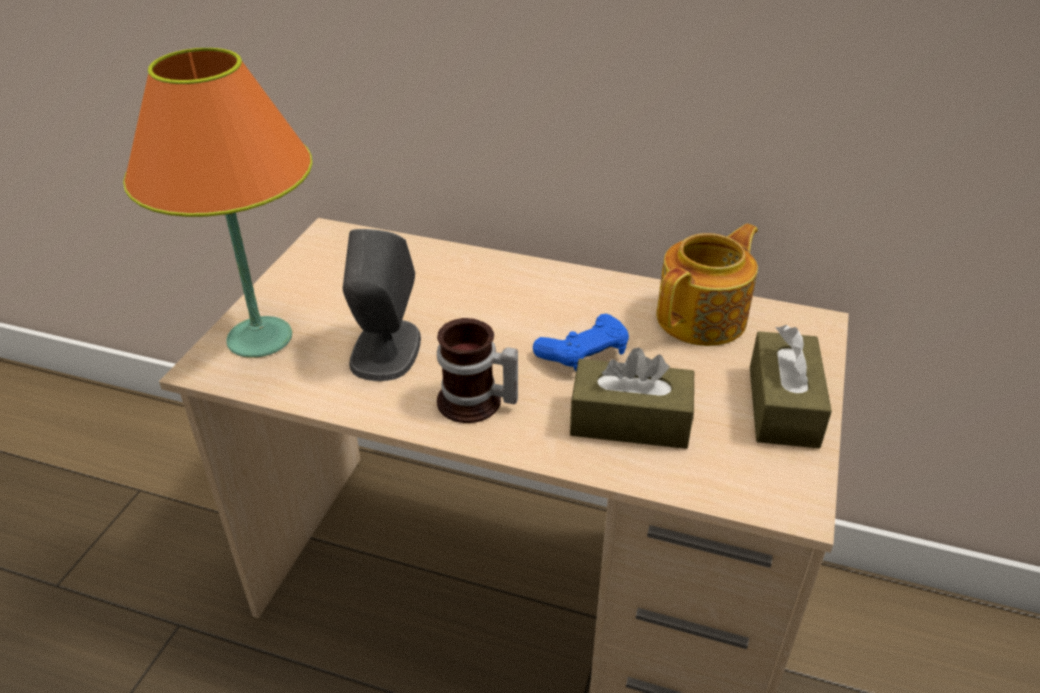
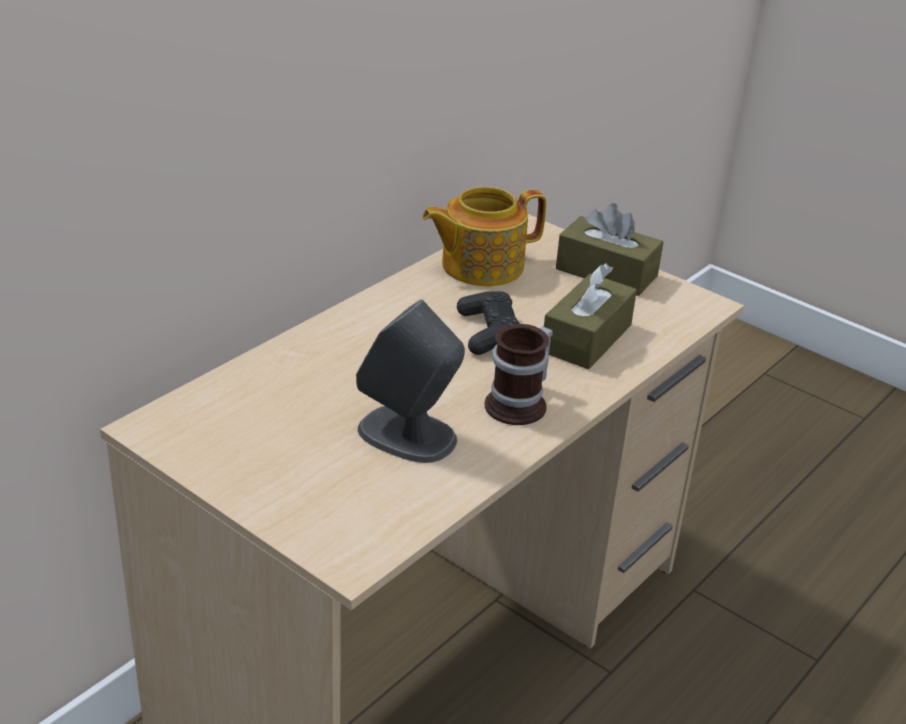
camera: 70 degrees left, 5 degrees down
(260, 337) = (324, 512): orange table lamp -> none
(584, 353) = (488, 332): blue game controller -> black game controller
(703, 318) = (480, 265): teapot -> teapot turned 90 degrees counterclockwise

